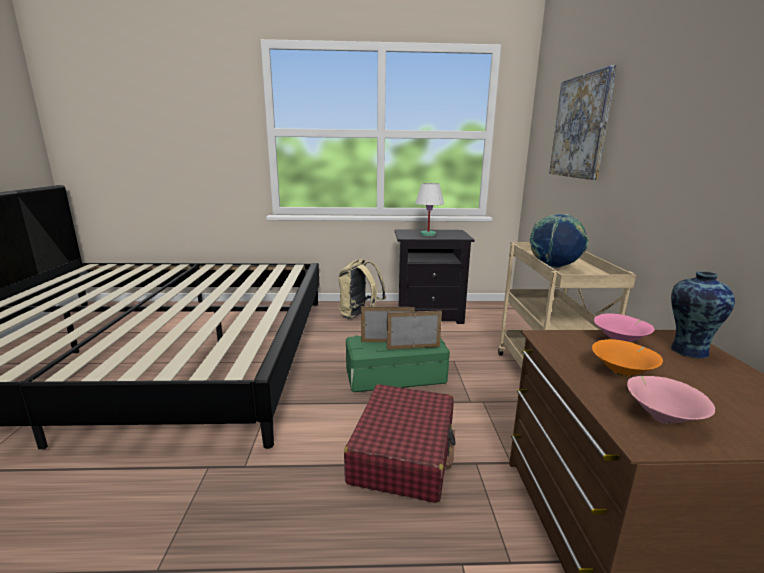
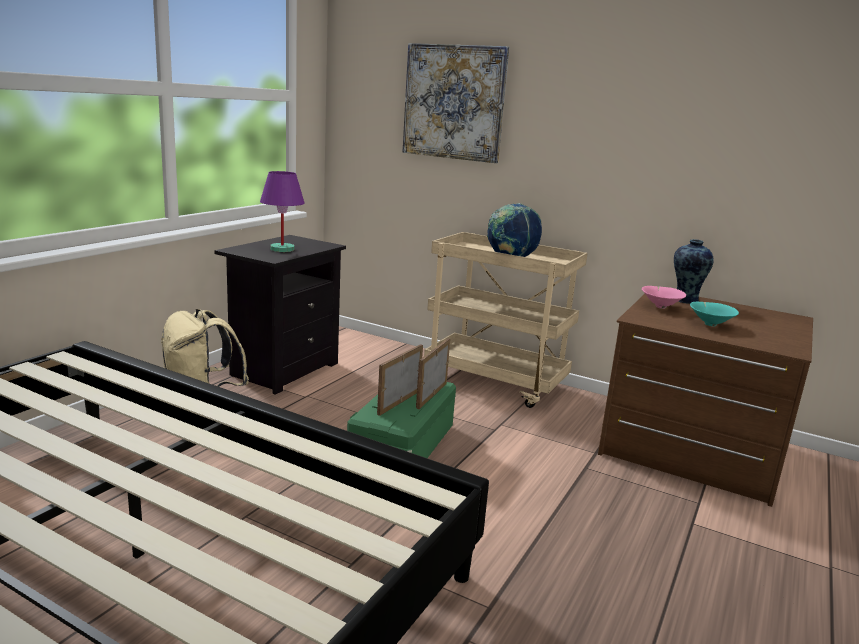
camera: 60 degrees left, 0 degrees up
(403, 453) = (546, 496): red suitcase -> none
(428, 234) = (283, 249): white table lamp -> purple table lamp
(623, 373) = (710, 324): orange bowl -> turquoise bowl
(661, 417) = (768, 338): pink bowl -> none

